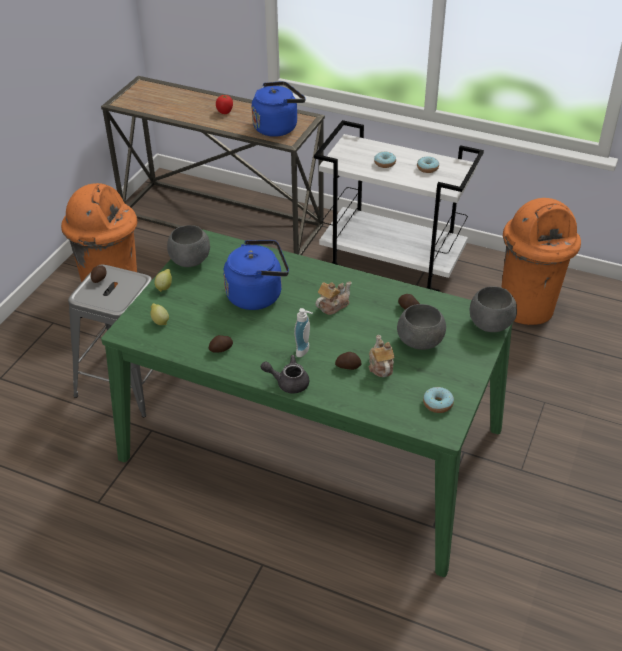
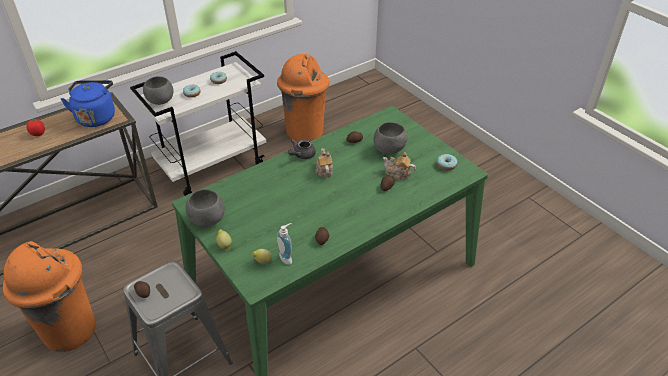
camera: 60 degrees left, 0 degrees up
(258, 295) = (280, 199): blue kettle -> none
(288, 382) = (381, 219): grey teapot -> grey teapot (301, 155)
(305, 351) = (357, 200): soap dispenser -> soap dispenser (287, 257)
(491, 324) = (396, 118): grey bowl -> grey bowl (161, 101)

